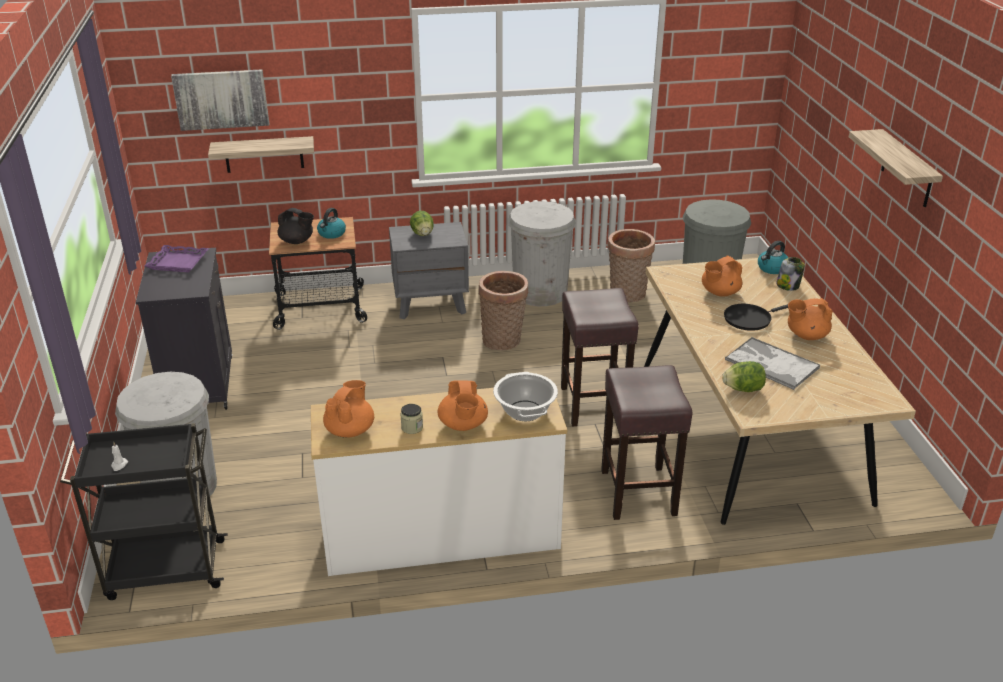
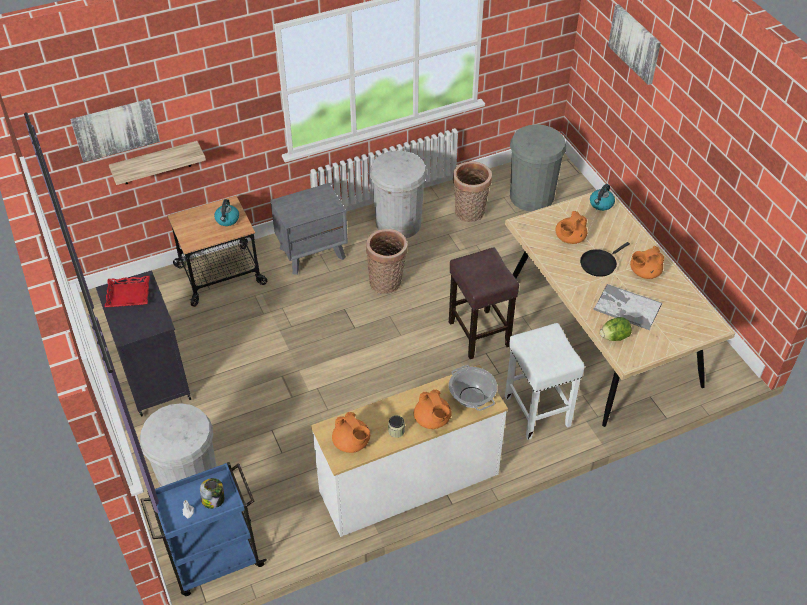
camera: 15 degrees left, 15 degrees up
(163, 570) = (214, 560): black cart -> blue cart
(177, 263) = (128, 295): purple tray -> red tray
(297, 241) = (201, 234): black teapot -> none
(350, 430) = (352, 443): orange teapot -> orange teapot turned 135 degrees clockwise
(422, 234) = (303, 203): lettuce -> none
(637, 491) = (536, 410): brown stool -> white stool
(788, 286) = (618, 221): jar -> jar (213, 500)
(837, 86) = (635, 43): none -> picture
(907, 169) = (706, 132): shelf -> none

